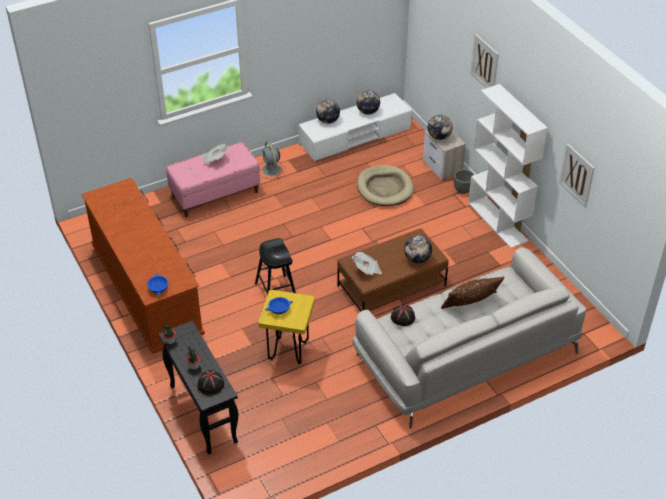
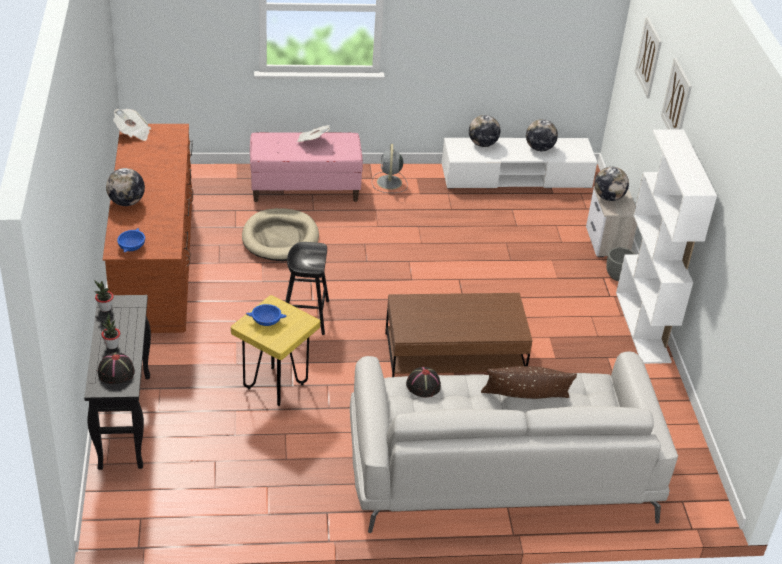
camera: 20 degrees right, 5 degrees down
(367, 270) = (417, 318): newspaper -> newspaper (133, 133)
(385, 188) = (517, 243): beige dog bed -> beige dog bed (280, 238)
(417, 259) = (491, 326): globe -> globe (126, 202)
(577, 175) = (734, 270): picture -> picture (648, 57)

